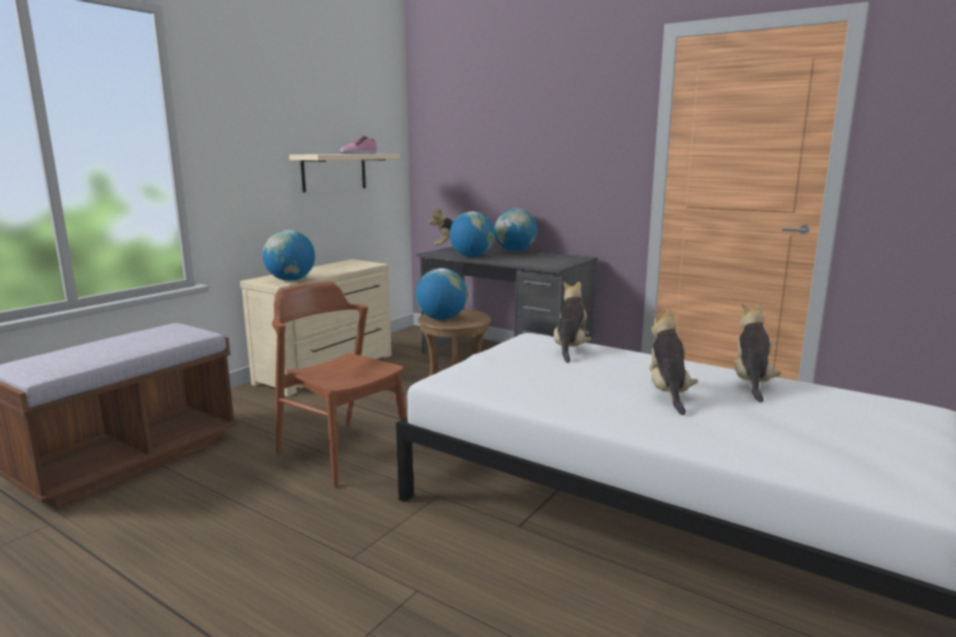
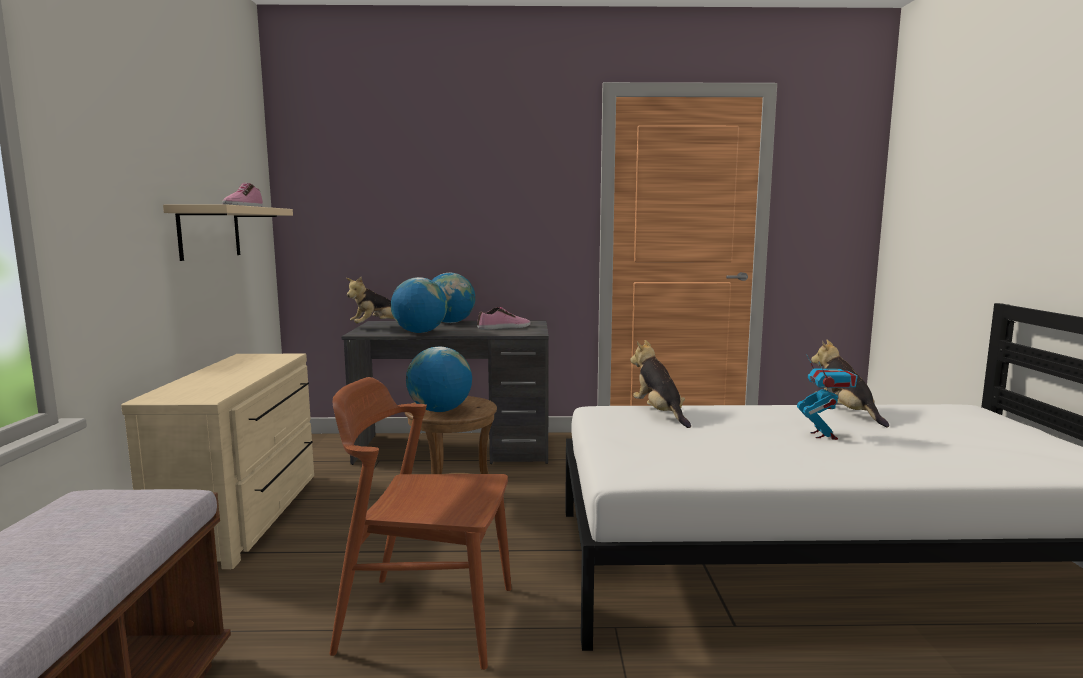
camera: 35 degrees left, 5 degrees down
(290, 280) = (212, 390): globe -> none
(543, 260) = (504, 327): none -> shoe
(668, 393) = (823, 435): plush toy -> toy robot

